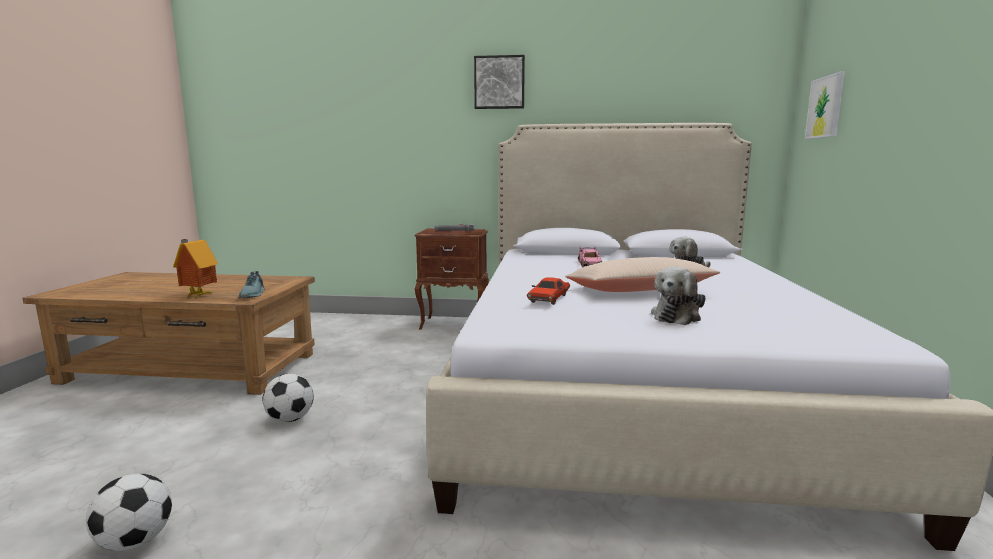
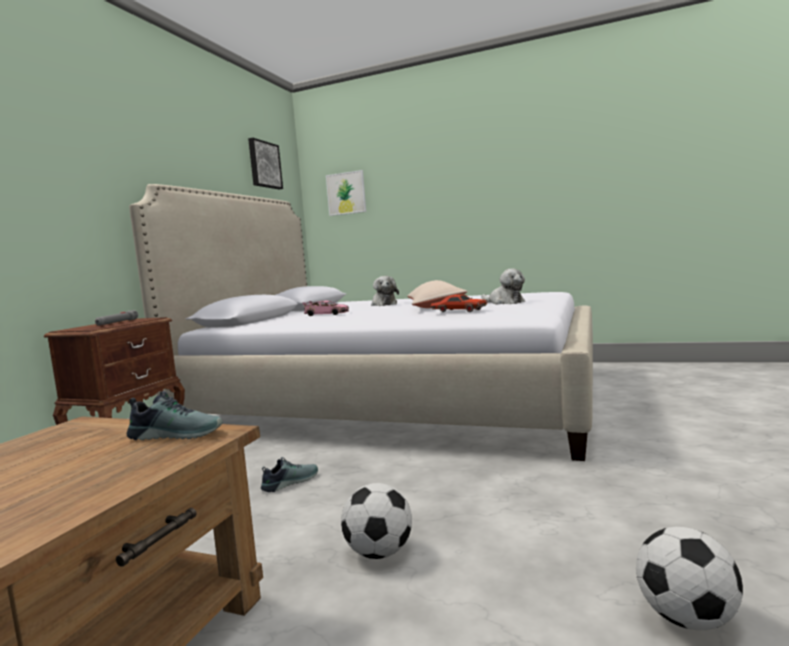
camera: 75 degrees left, 5 degrees down
(197, 296) = (103, 480): toy house -> none
(408, 375) = (289, 482): none -> shoe
(499, 82) = (106, 127): picture -> picture (264, 165)

